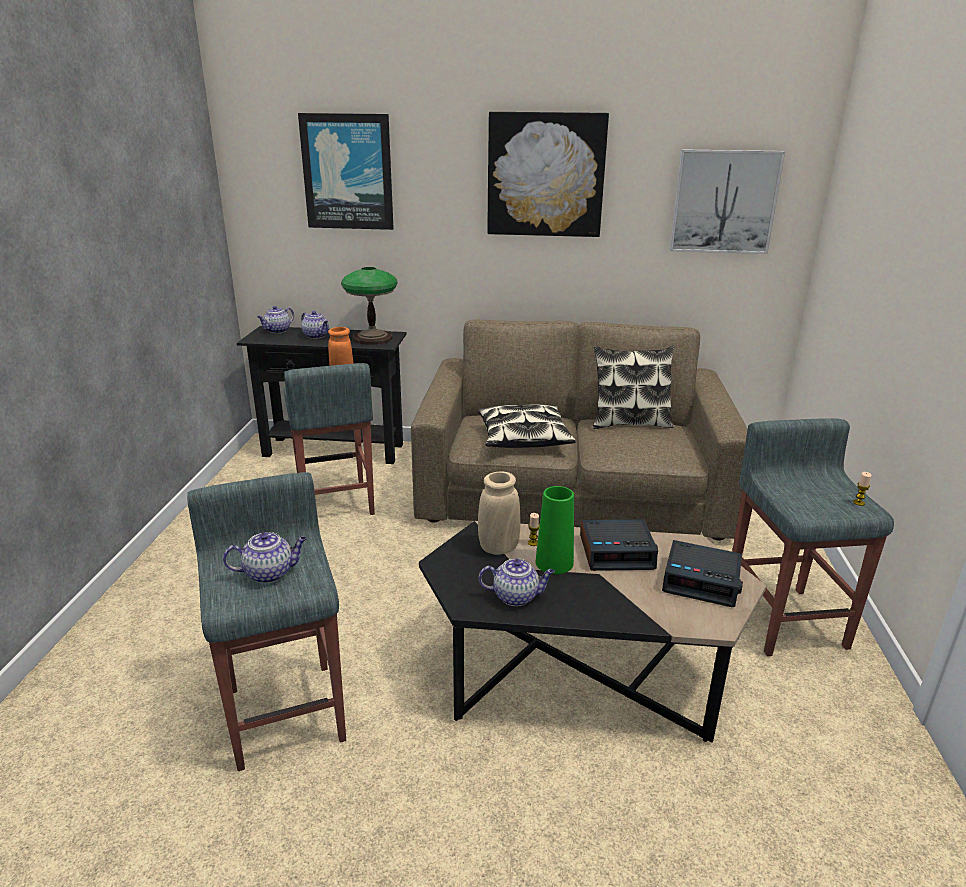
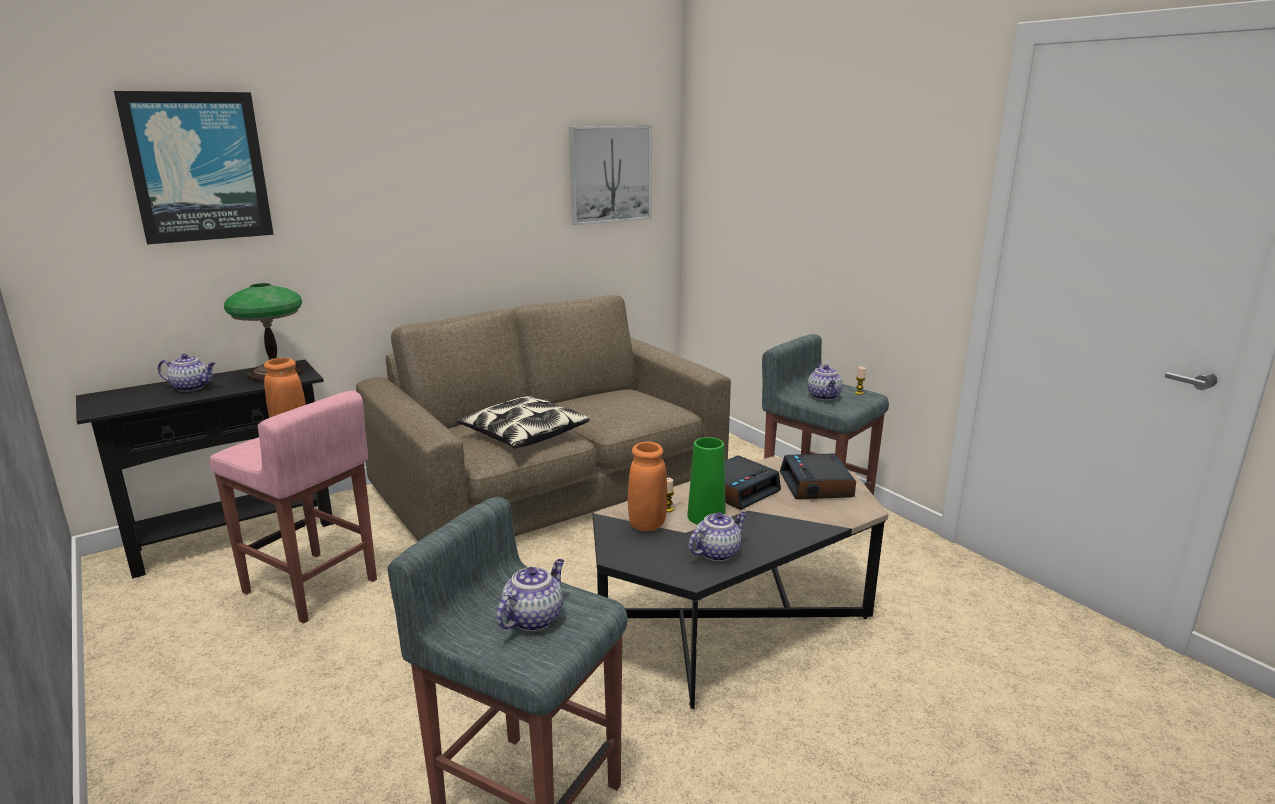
camera: 40 degrees left, 5 degrees down
(277, 331) = (119, 394): teapot -> teapot (824, 396)
(335, 502) = (311, 587): grey stool -> pink stool
(498, 548) = (647, 524): beige vase -> orange vase
(545, 175) = (446, 158): picture -> none
(630, 423) = (592, 397): pillow -> none
(702, 581) = (817, 485): alarm clock -> alarm clock turned 105 degrees clockwise

